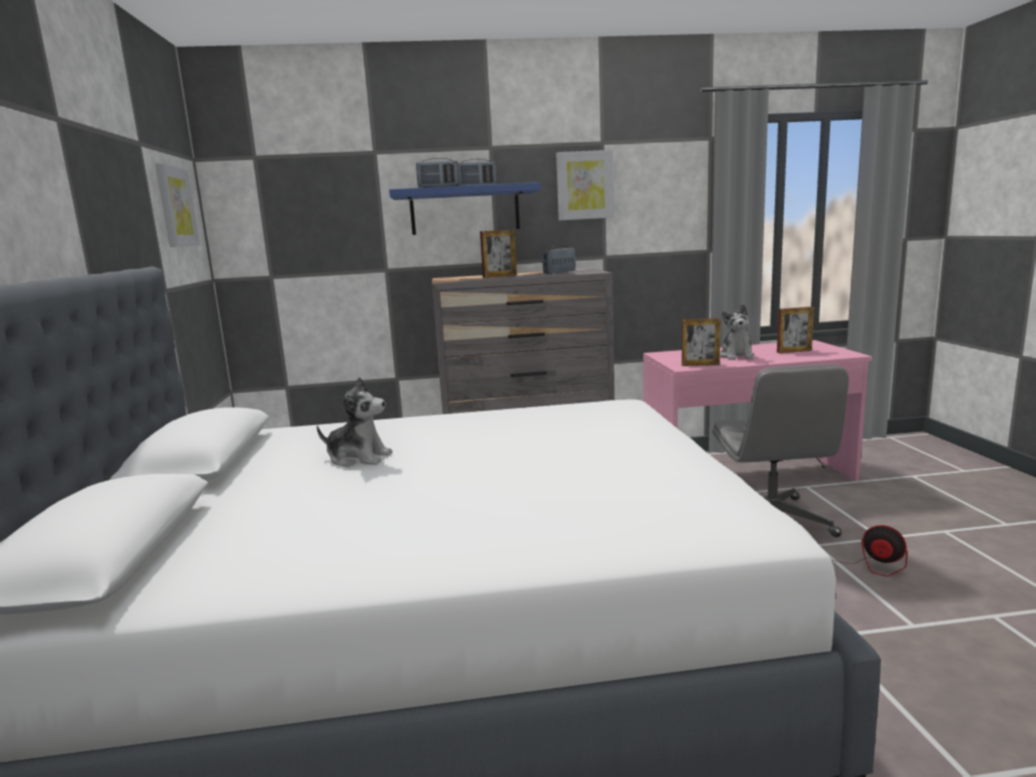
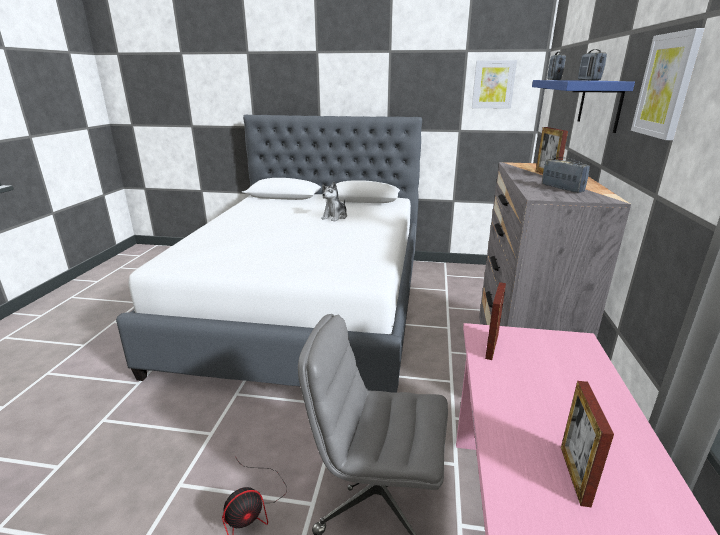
camera: 105 degrees right, 10 degrees up
(737, 356) = (543, 393): plush toy -> none

